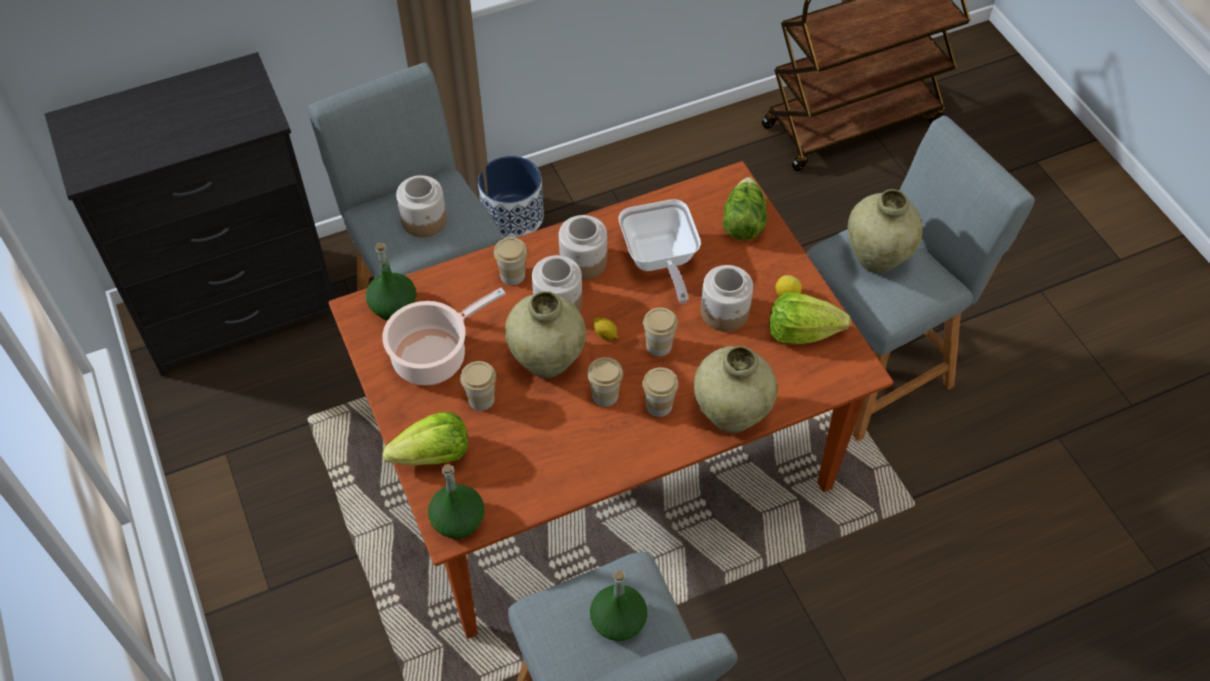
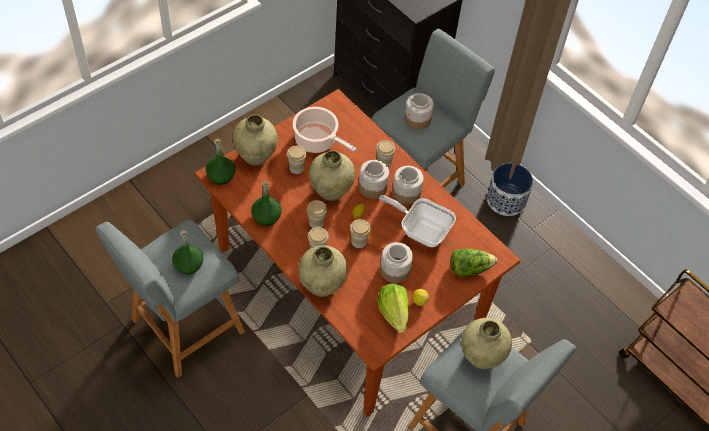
camera: 70 degrees right, 0 degrees up
(393, 305) = (344, 115): green bottle -> green bottle (266, 216)
(433, 455) = (256, 156): lettuce -> beige vase
(659, 261) = (421, 230): frying pan -> frying pan turned 60 degrees clockwise

